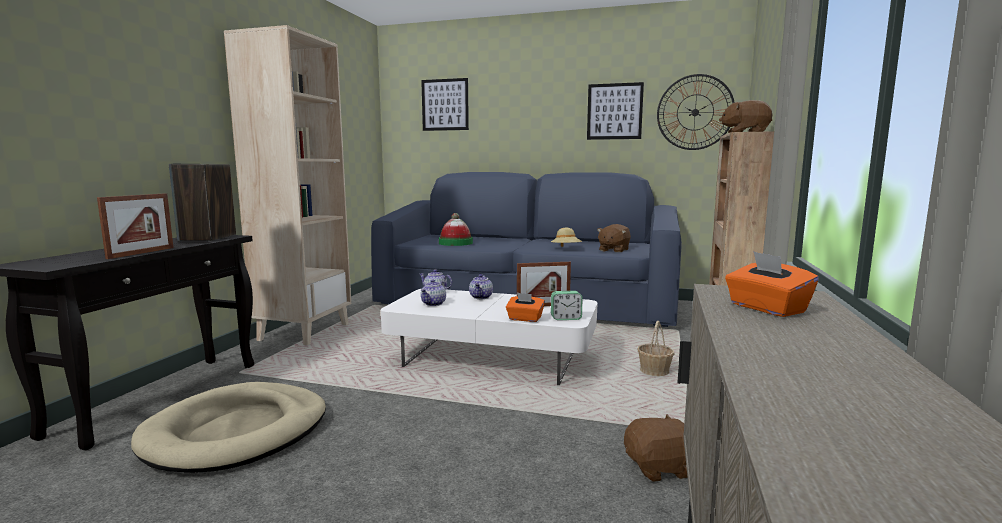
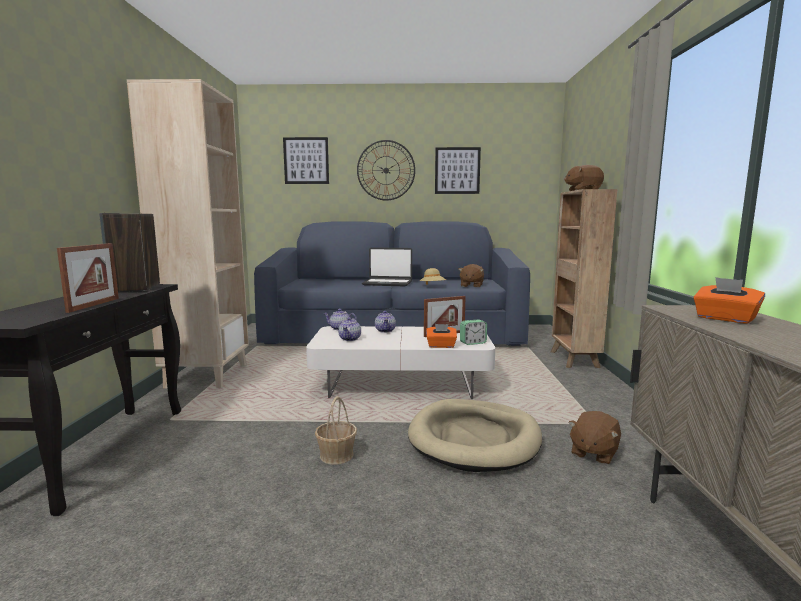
camera: 15 degrees left, 0 degrees up
(237, 432) = (215, 474): beige dog bed -> beige dog bed (474, 439)
(455, 243) = (332, 285): hat -> none
(517, 243) = (387, 283): none -> laptop
(654, 371) = (534, 381): basket -> basket (336, 455)
(659, 468) = (593, 453): brown plush toy -> brown plush toy turned 150 degrees clockwise
(695, 112) = (520, 173): wall clock -> wall clock (386, 170)

